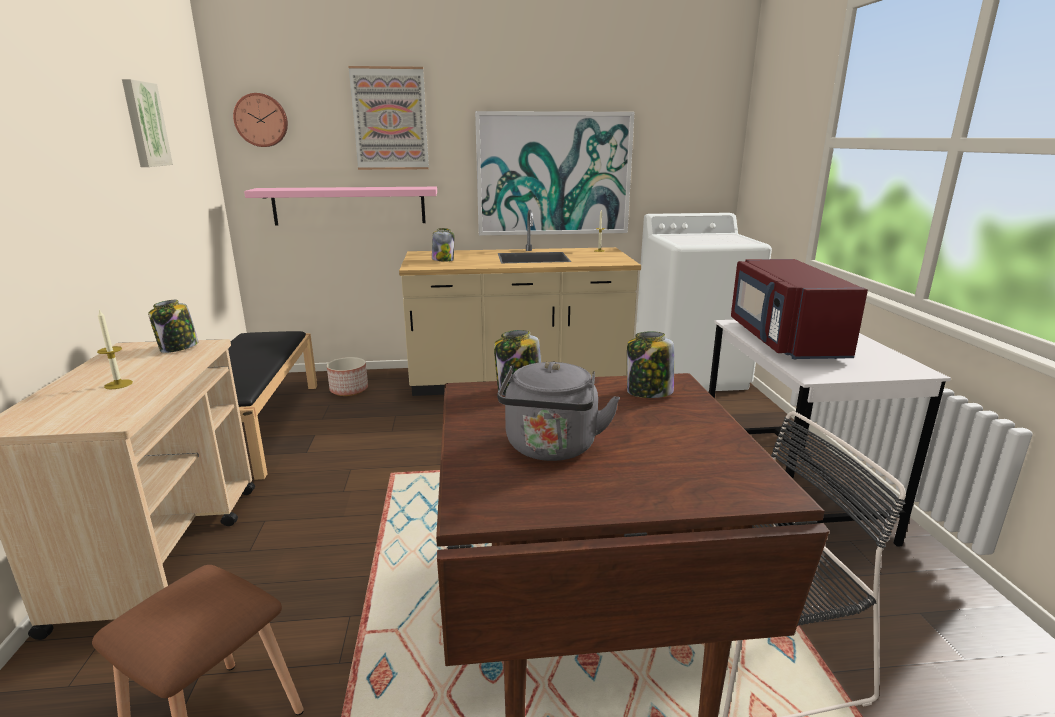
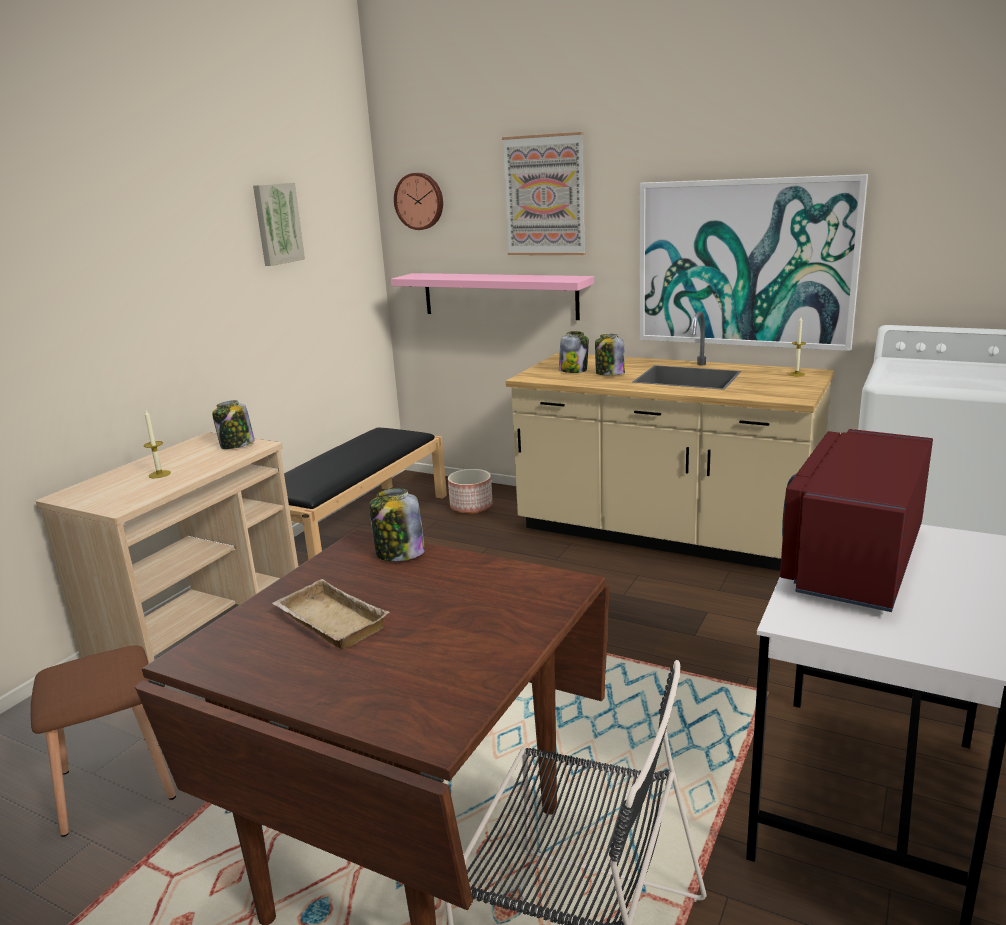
camera: 35 degrees right, 0 degrees up
(551, 449) = (327, 622): grey kettle -> beige tray
(648, 392) = (514, 589): jar -> jar (609, 374)

